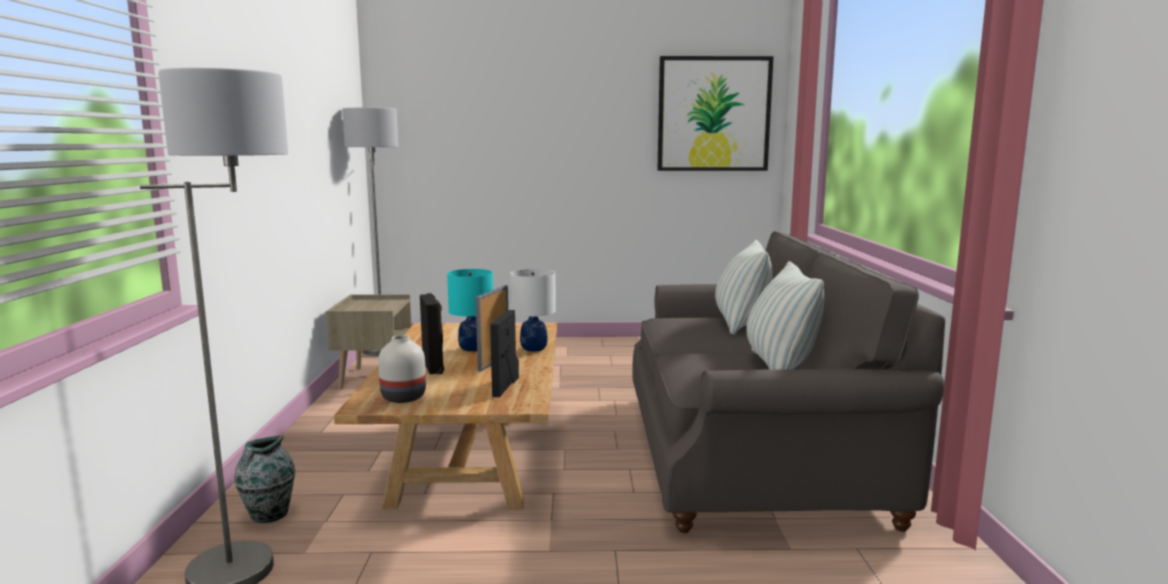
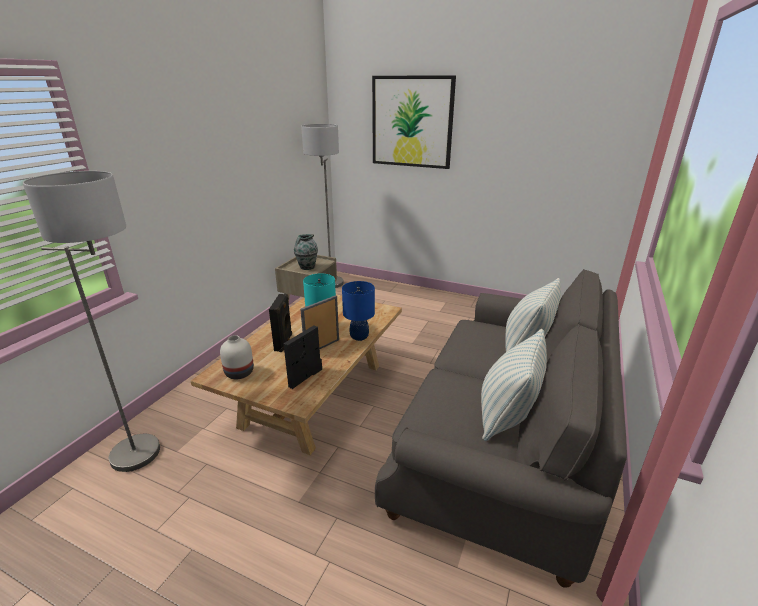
camera: 25 degrees right, 15 degrees up
(268, 515) = (181, 414): vase -> vase (307, 267)
(534, 349) = (359, 337): white table lamp -> blue table lamp
(713, 114) = (592, 134): picture -> picture (412, 122)

